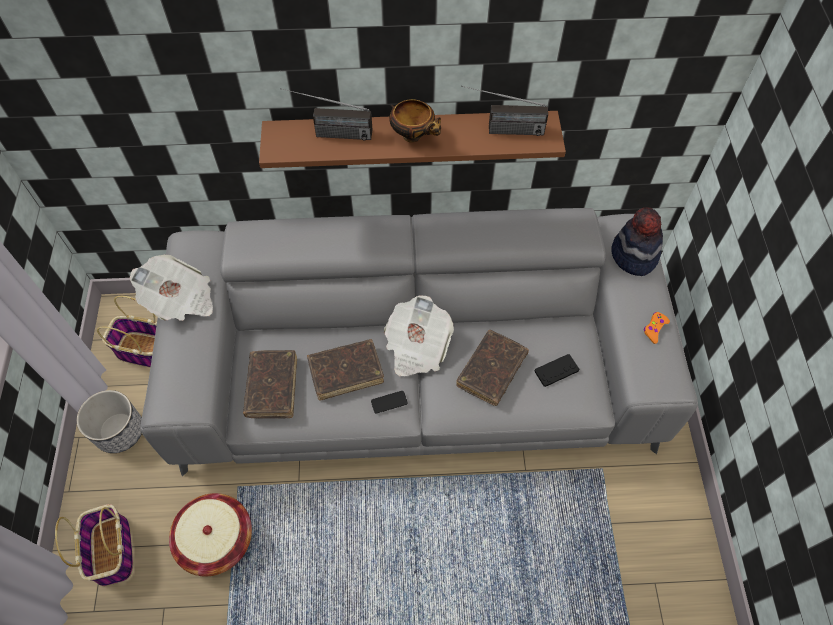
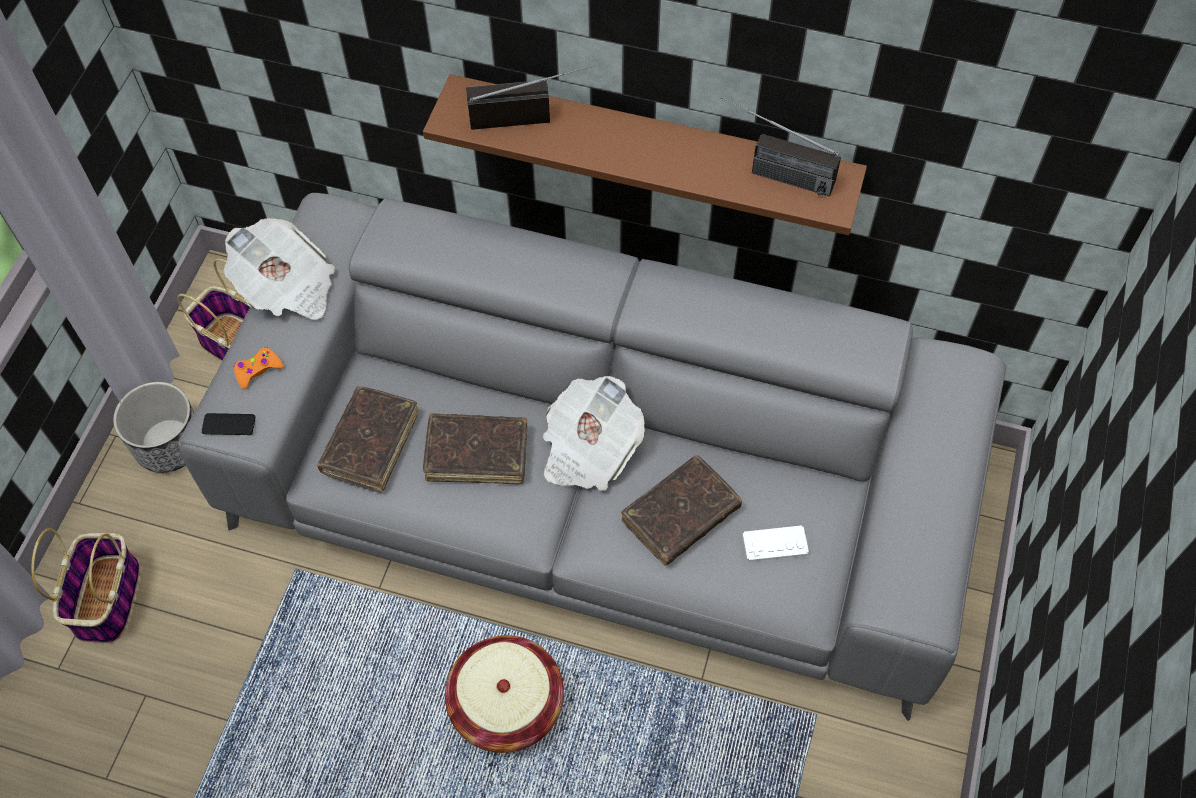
camera: 20 degrees right, 0 degrees up
(216, 539) = (242, 630): basket -> basket (506, 704)
(329, 134) = (531, 115): radio -> radio turned 150 degrees clockwise
(389, 402) = (520, 513): phone -> phone (228, 424)
(414, 136) = (645, 149): bowl -> none
(556, 370) = (775, 544): black game controller -> white game controller
(633, 255) = (949, 410): hat -> none
(654, 329) = (933, 526): orange game controller -> orange game controller (257, 370)

